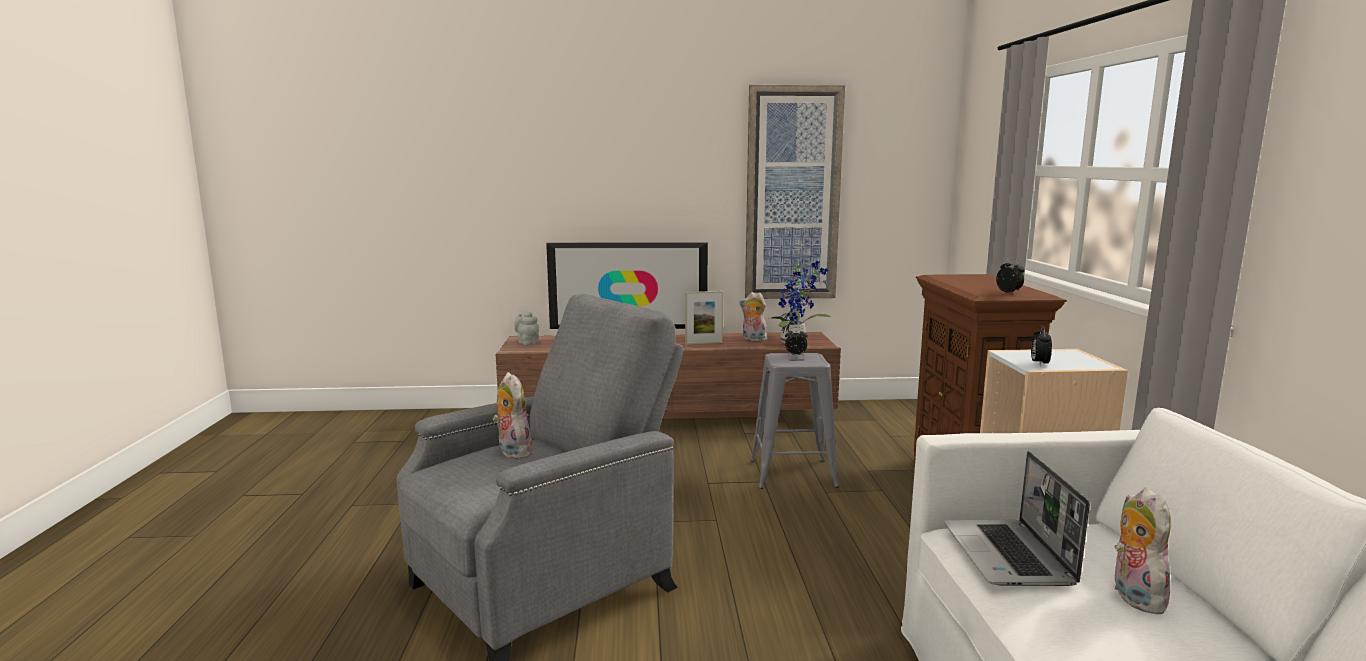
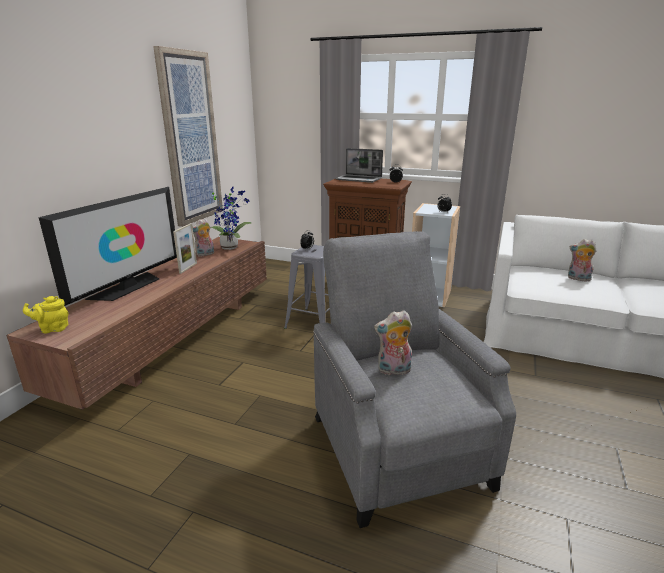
camera: 65 degrees left, 10 degrees up
(527, 342) = (52, 329): grey teapot -> yellow teapot
(1009, 555) = (546, 286): laptop -> laptop (359, 179)

